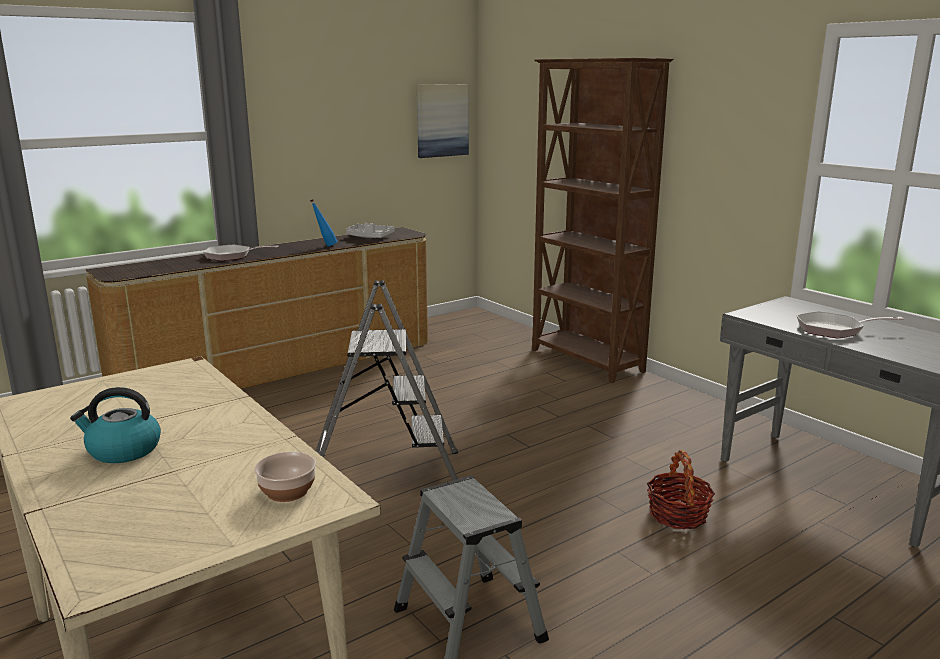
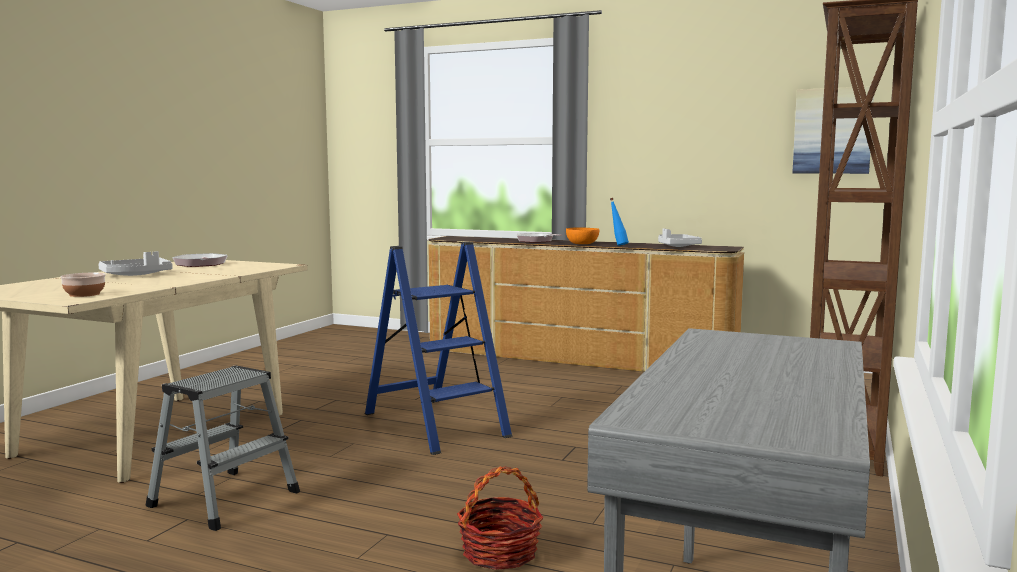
camera: 60 degrees right, 10 degrees down
(123, 451) = (136, 275): kettle -> grey tray
(288, 250) = (582, 243): none -> orange bowl
(382, 473) = (434, 424): grey step ladder -> blue step ladder
(834, 330) = (724, 364): frying pan -> frying pan (201, 264)

